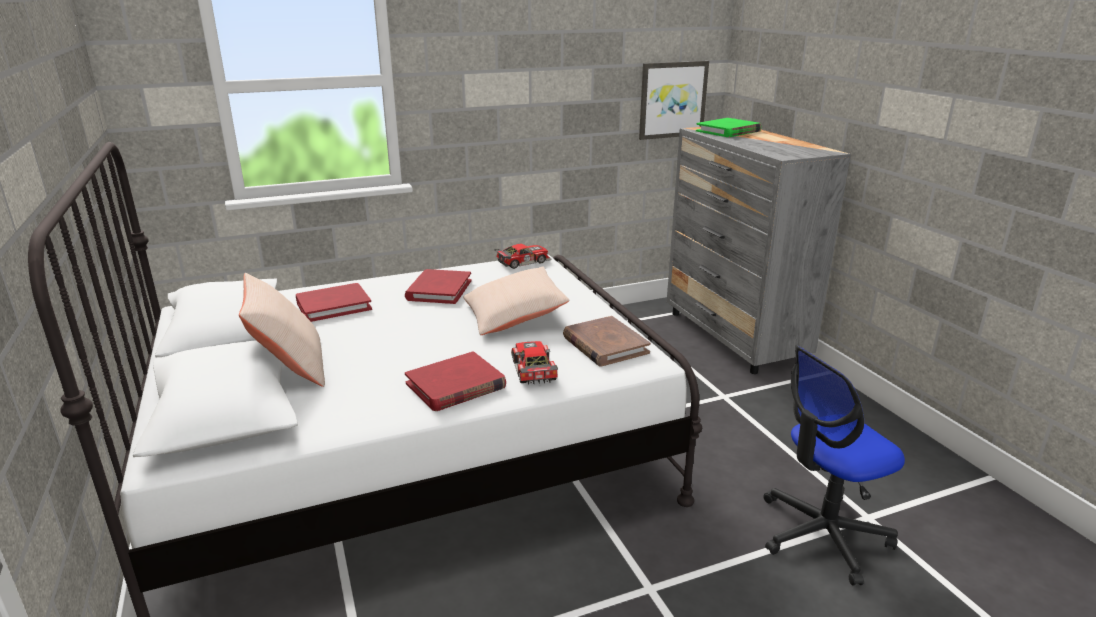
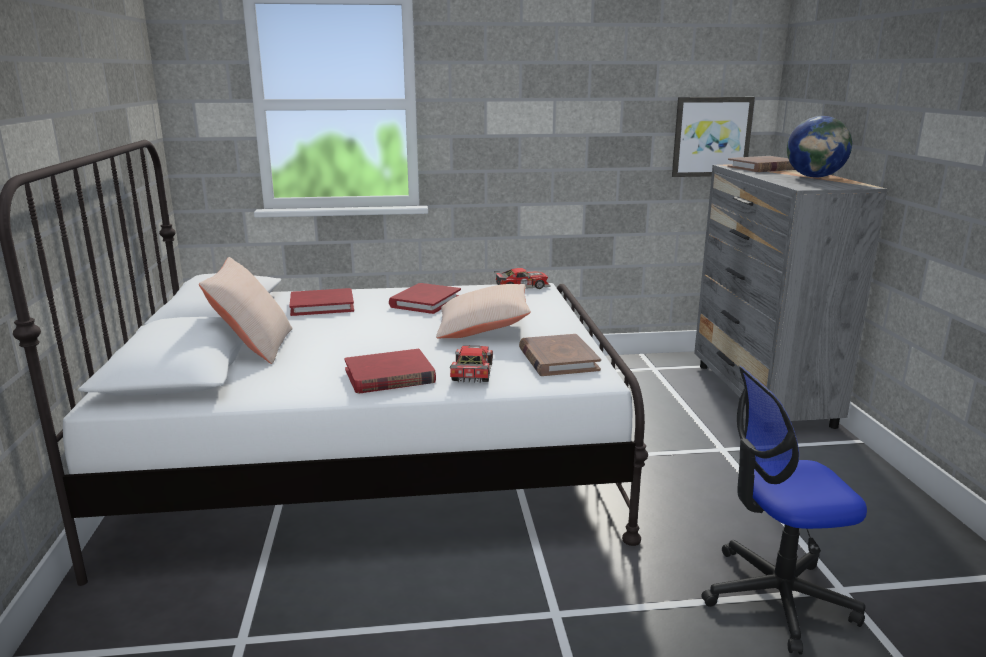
camera: 15 degrees right, 5 degrees down
(728, 131) = (764, 168): green book -> brown book
(780, 141) = (814, 177): none -> globe

